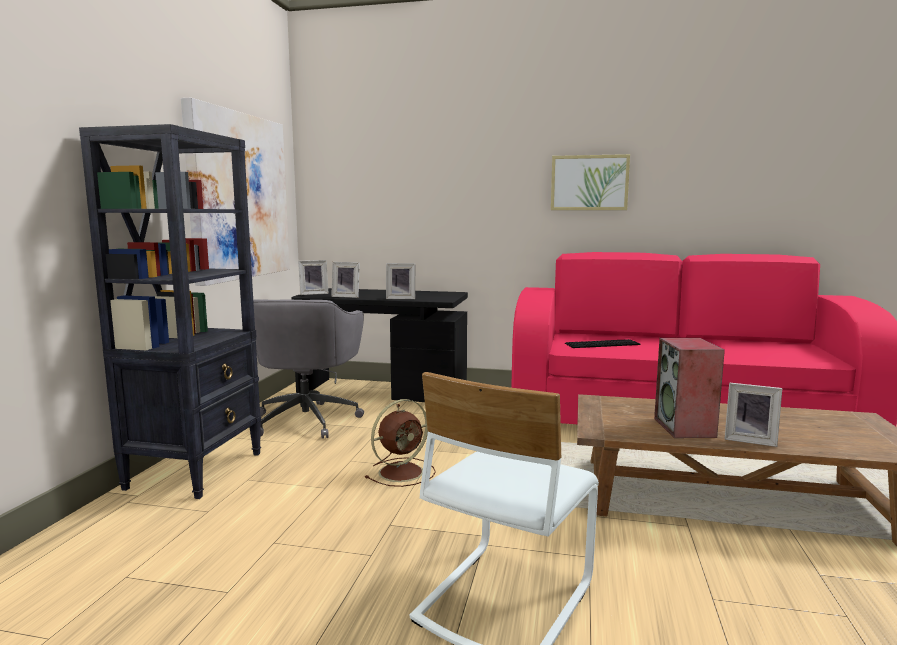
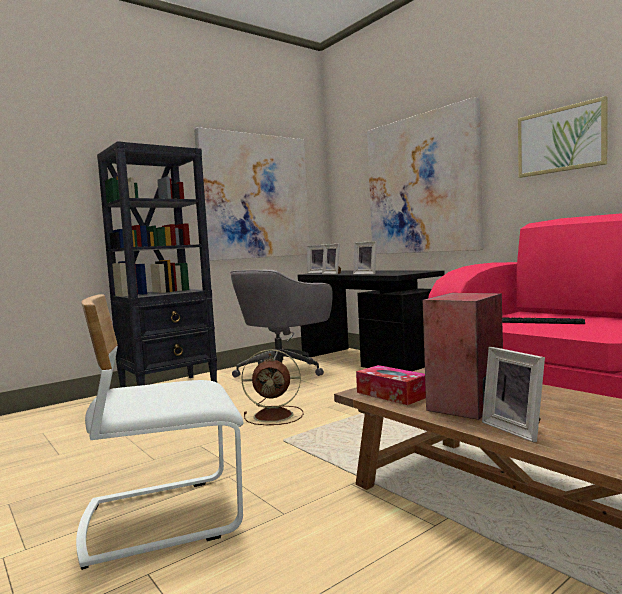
camera: 40 degrees right, 5 degrees down
(440, 202) = (422, 185): none -> picture
(620, 429) = (392, 394): none -> tissue box

